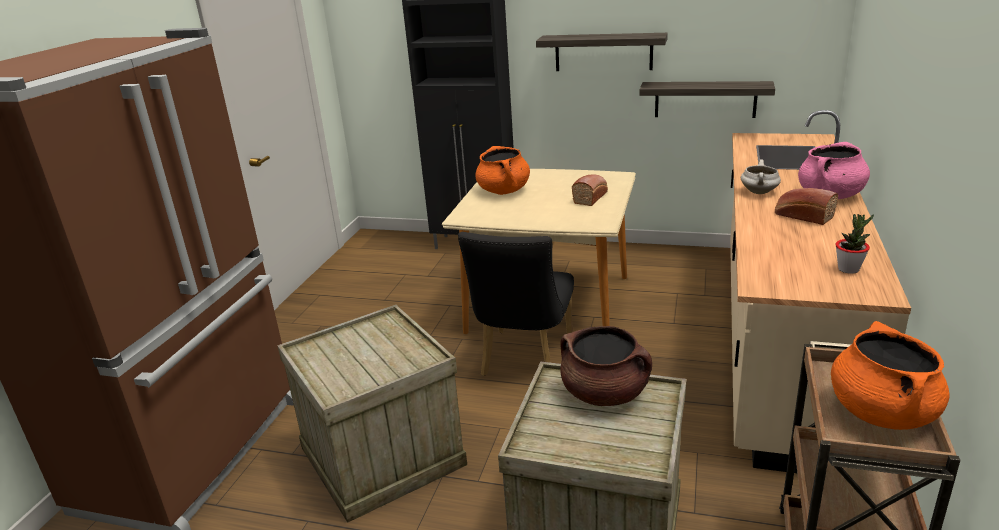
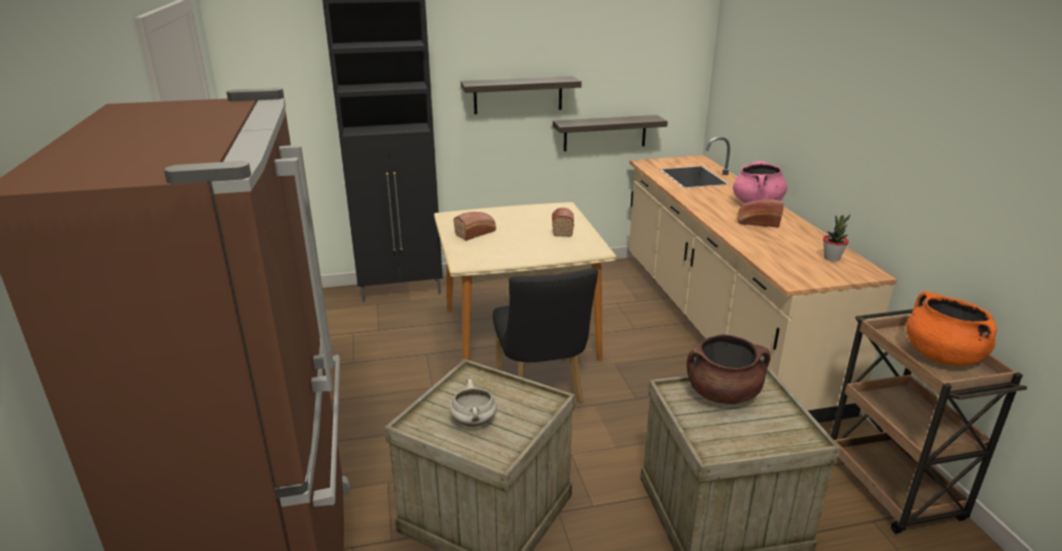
camera: 30 degrees left, 0 degrees up
(504, 191) = (476, 233): orange cooking pot -> bread
(759, 192) = (707, 207): white cooking pot -> white cooking pot (474, 422)

